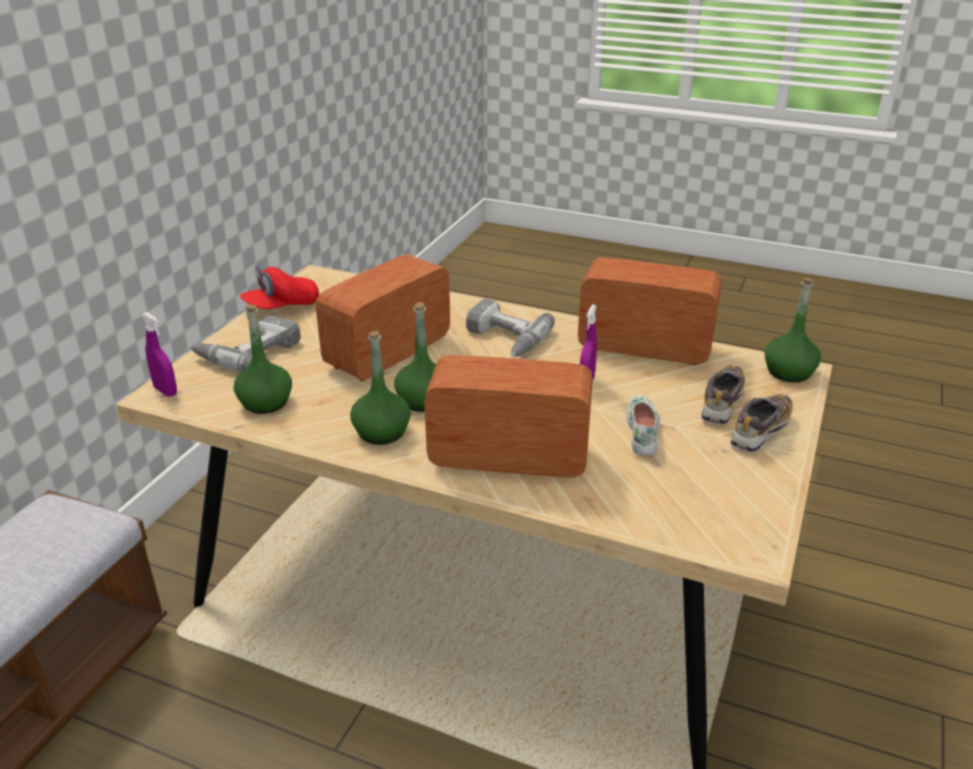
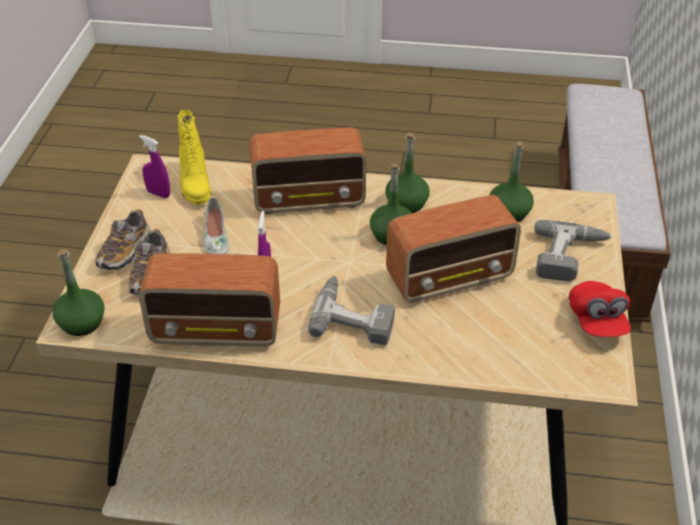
camera: 165 degrees right, 10 degrees up
(165, 391) = (592, 209): purple spray bottle -> purple spray bottle (158, 194)
(281, 307) = (597, 321): red cap -> red cap turned 135 degrees clockwise
(387, 354) = (451, 278): radio -> radio turned 45 degrees clockwise
(674, 507) = (194, 185): none -> yellow boot

